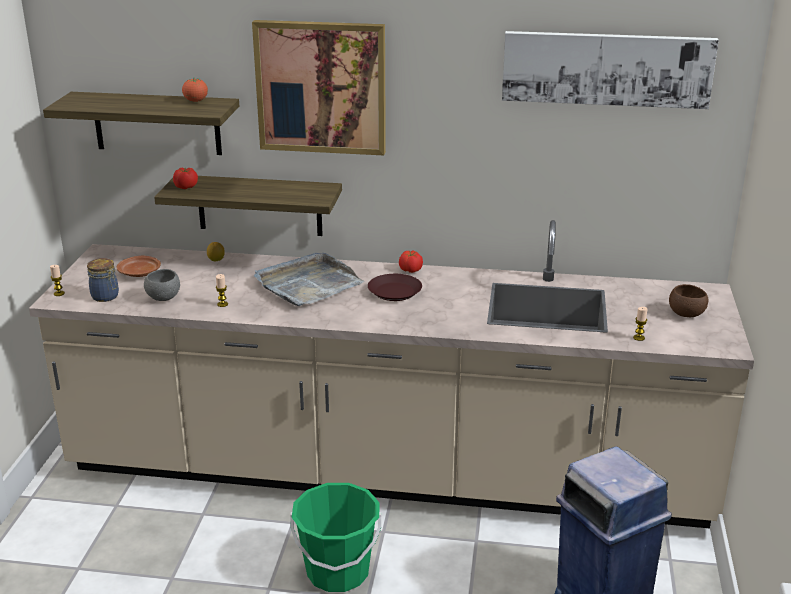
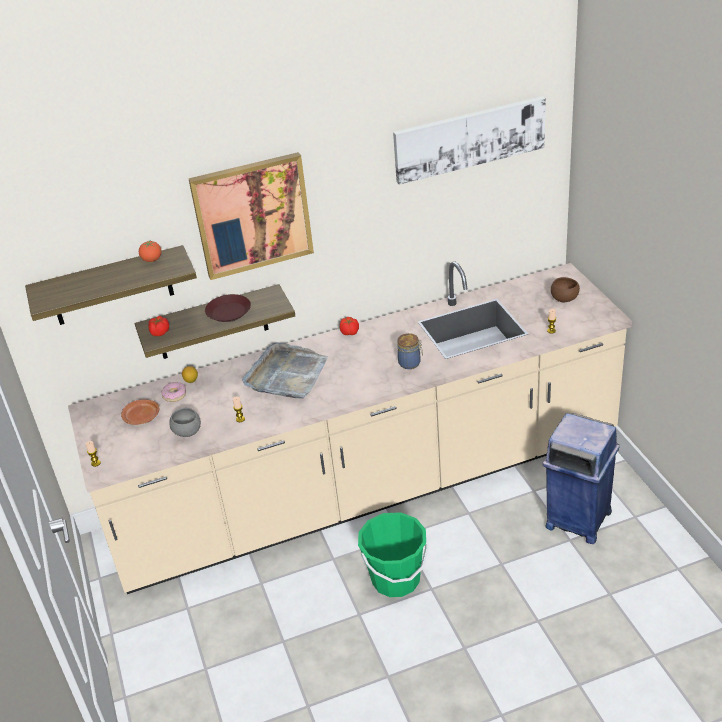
camera: 25 degrees left, 10 degrees up
(106, 297) = (139, 450): jar -> jar (410, 363)
(188, 266) = (174, 395): none -> donut
(395, 292) = (357, 356): brown plate -> brown plate (229, 312)

